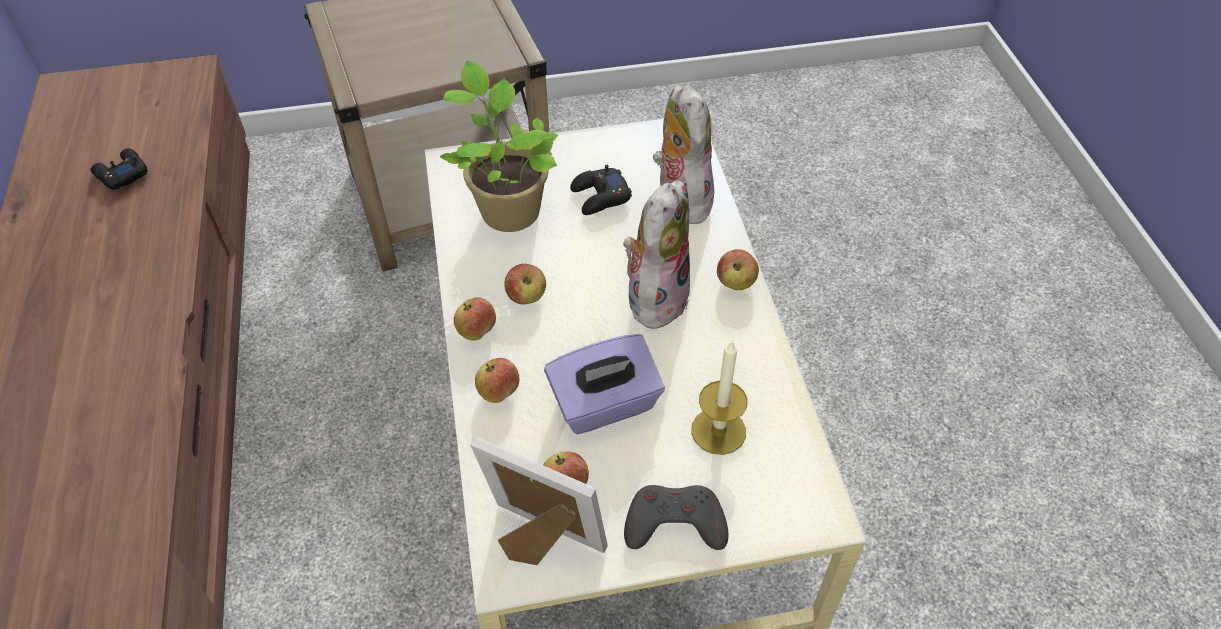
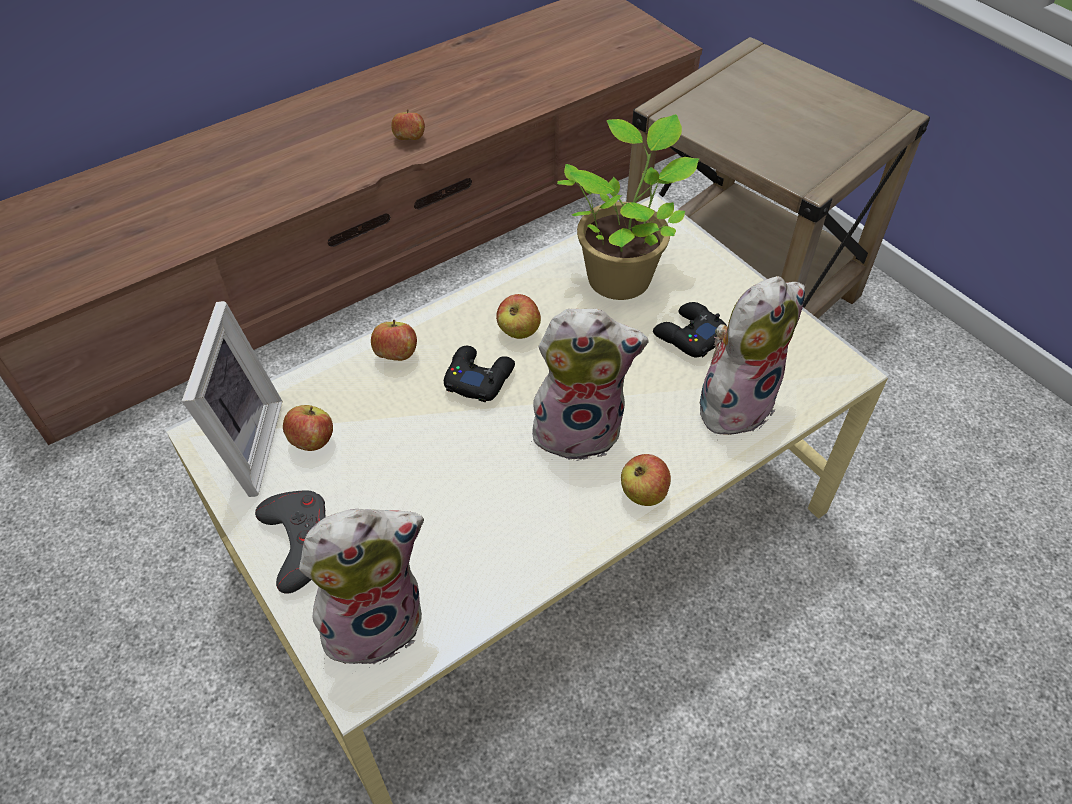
camera: 65 degrees right, 0 degrees up
(121, 174) = (532, 67): black game controller -> black game controller (478, 378)
(476, 331) = (458, 313): apple -> apple (409, 139)
(605, 405) = (418, 437): purple tissue box -> none
(718, 431) = (429, 543): candle -> none
(775, 489) = (375, 620): none -> plush toy

